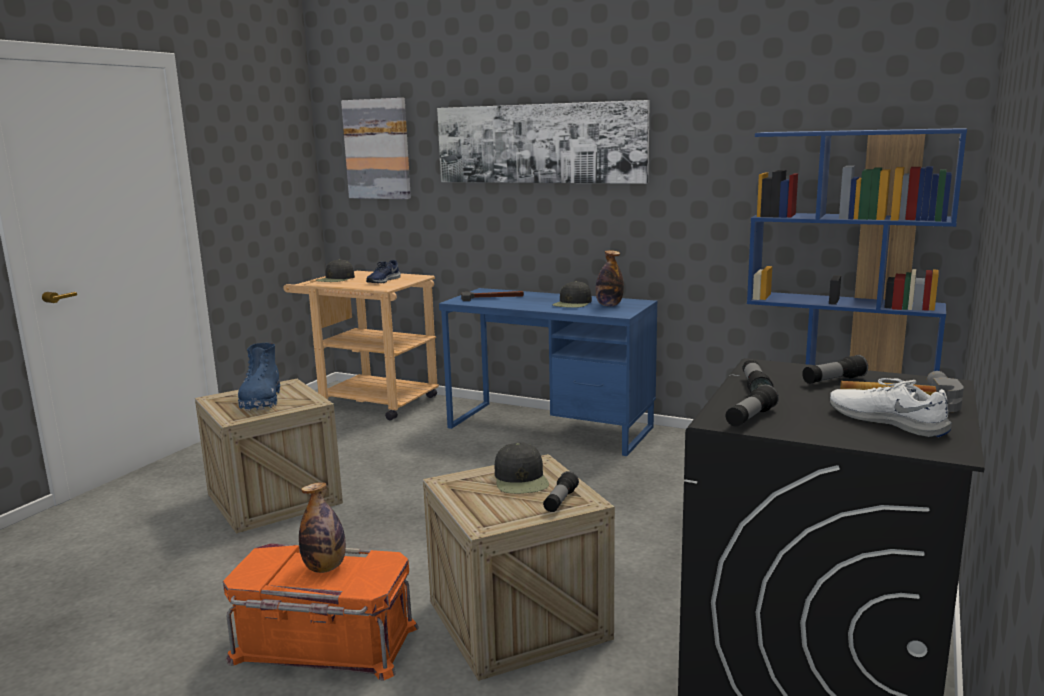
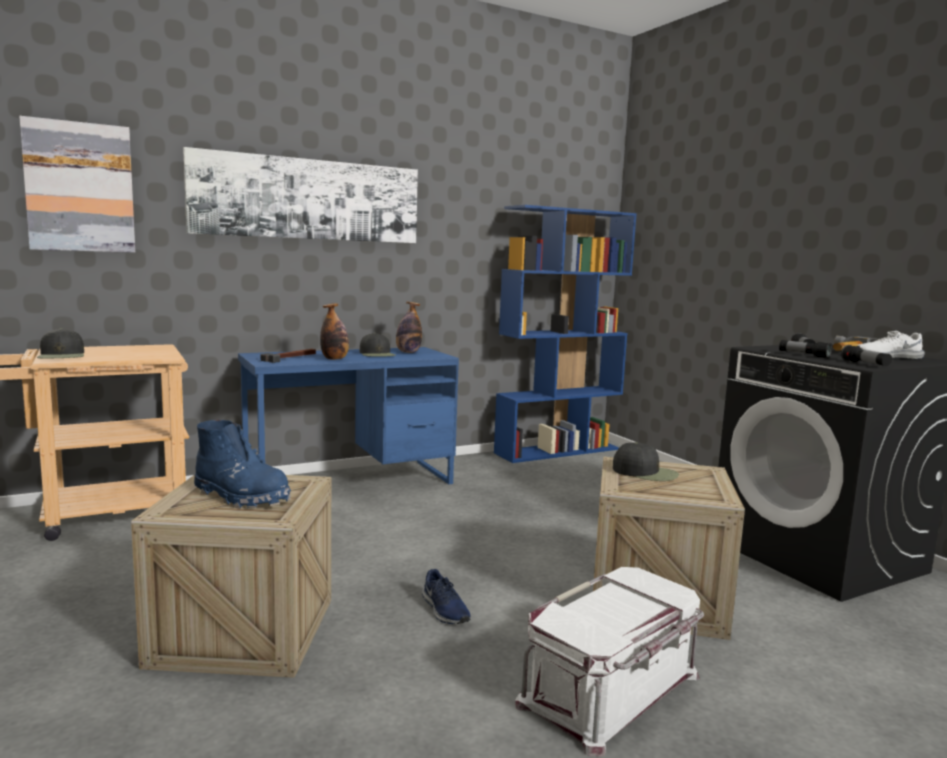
camera: 55 degrees left, 5 degrees down
(323, 644) = (612, 690): orange storage box -> white storage box
(325, 568) = (611, 603): bottle -> bottle (334, 359)
(383, 281) = (135, 352): blue shoe -> blue shoe (444, 610)
(560, 501) = (700, 474): flashlight -> none

